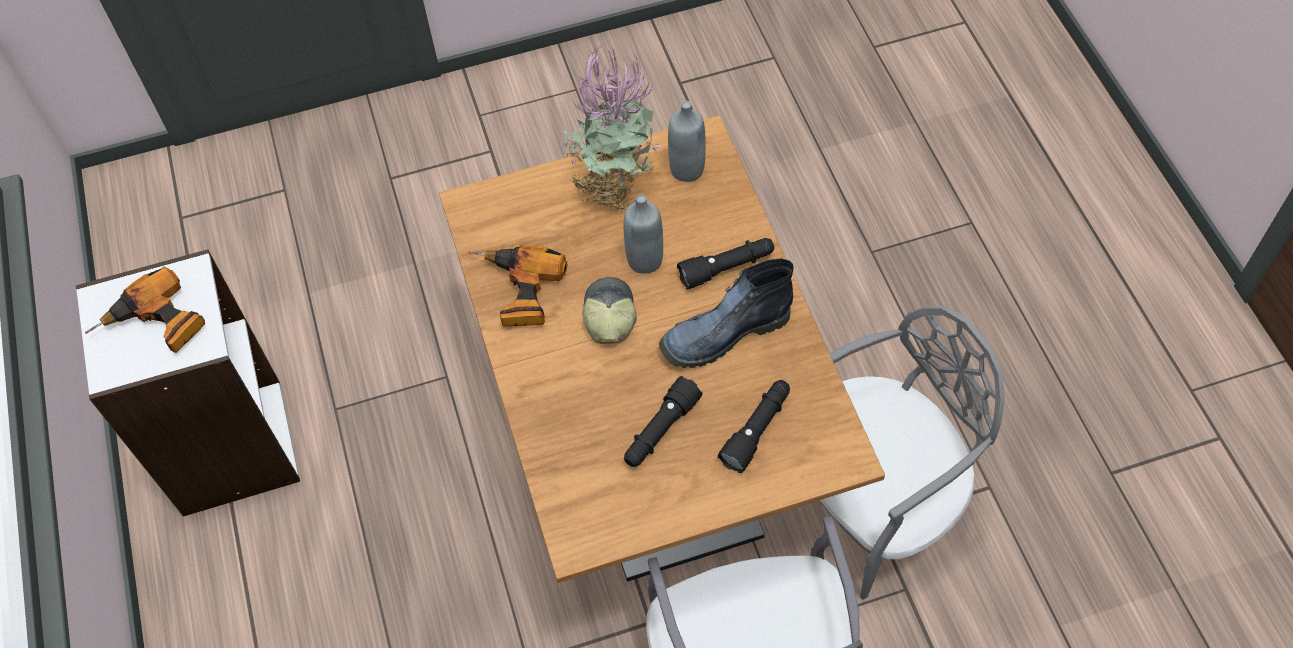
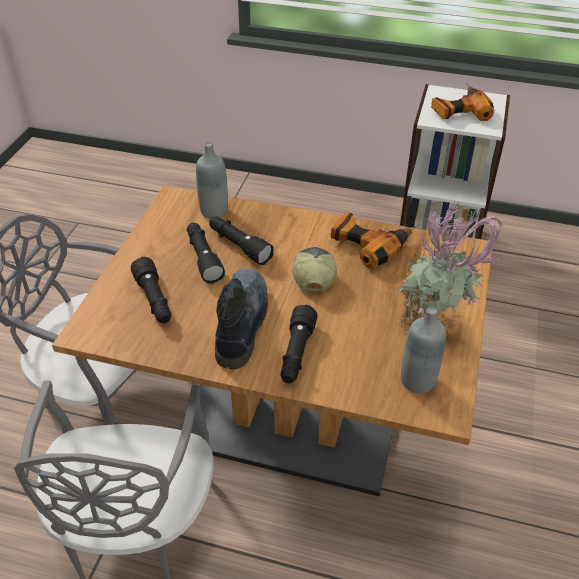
camera: 120 degrees right, 15 degrees down
(608, 315) = (313, 274): cap -> cap turned 120 degrees counterclockwise
(615, 410) = (239, 246): none -> black flashlight
(645, 260) = (344, 312): grey bottle -> grey bottle (214, 211)

